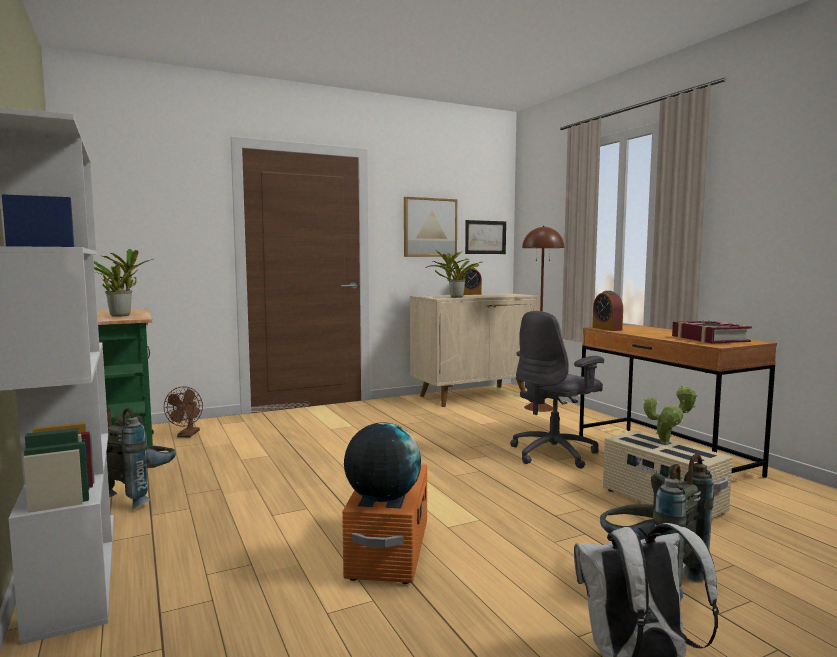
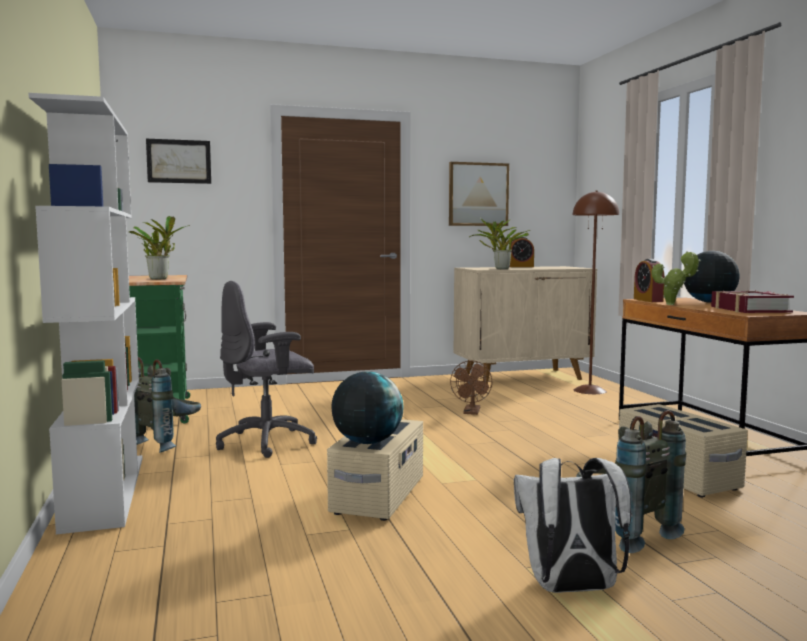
camera: 10 degrees right, 0 degrees up
(187, 435) = (220, 399): brown fan -> brown fan (471, 412)
(389, 550) = (379, 496): orange storage box -> beige storage box
(485, 237) = (542, 204): picture -> picture (179, 161)
(554, 454) = (583, 431): grey office chair -> grey office chair (268, 442)
(662, 330) = (709, 302): none -> globe
(668, 443) = (685, 415): potted plant -> potted plant (673, 304)

